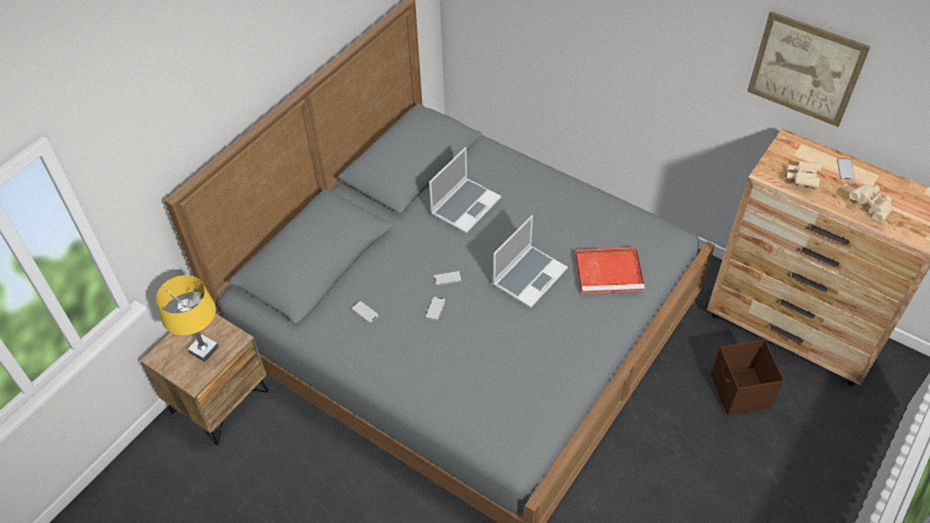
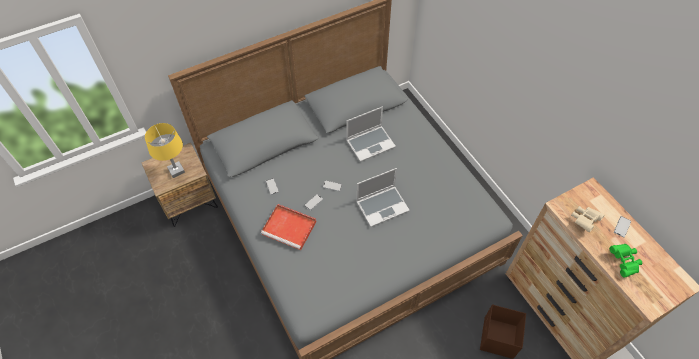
camera: 25 degrees right, 5 degrees up
(610, 272) = (436, 225): red tray -> red tray (290, 228)
(805, 69) = (621, 143): picture -> none
(871, 206) = (624, 262): beige binoculars -> green binoculars

